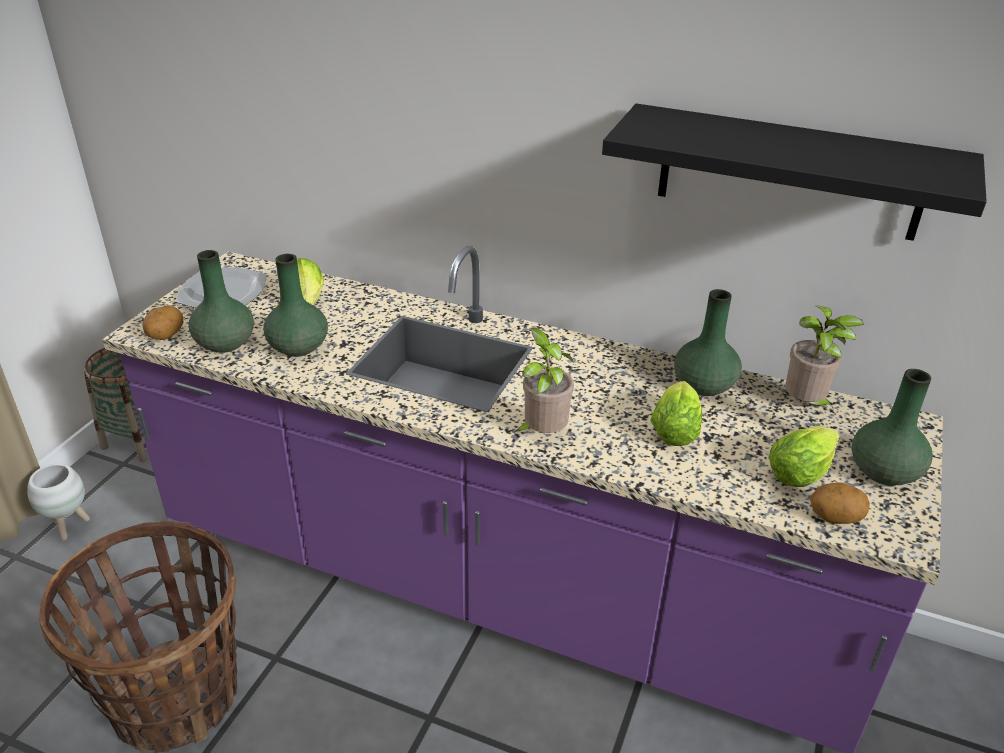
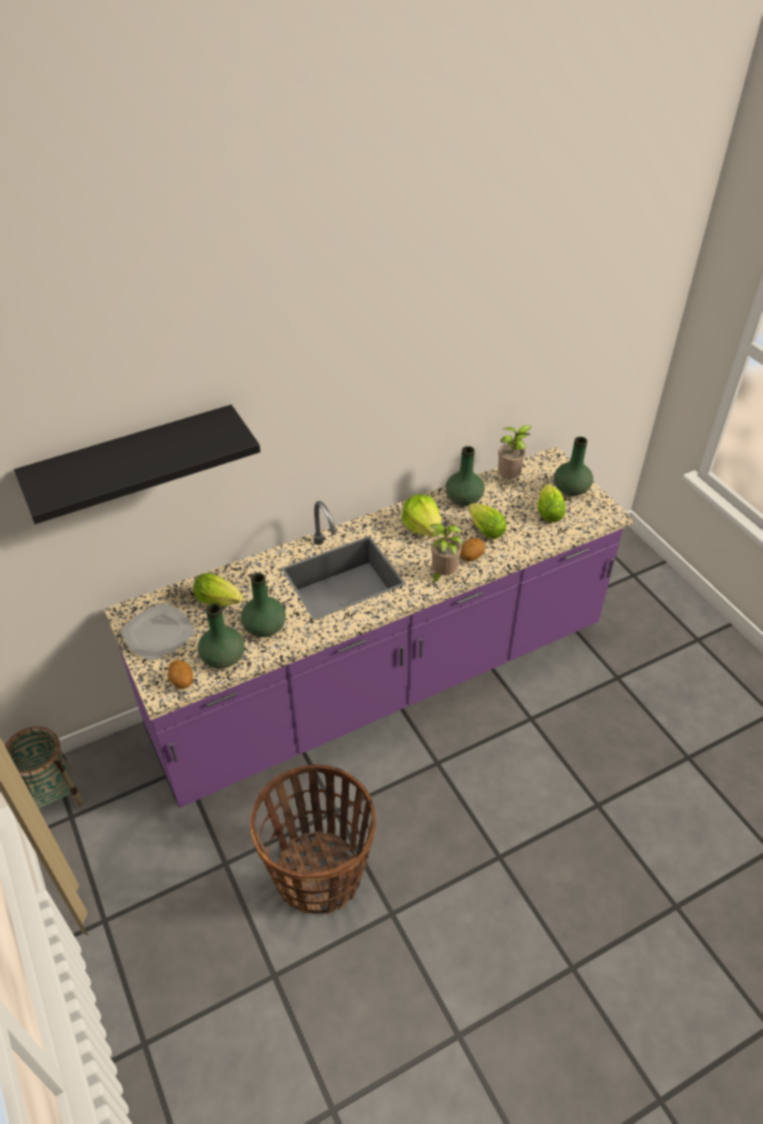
camera: 50 degrees left, 10 degrees up
(69, 526) = (106, 876): white planter -> none
(604, 377) = (422, 526): none -> lettuce
(789, 172) = (473, 371): black shelf -> black shelf (133, 460)
(835, 517) = (582, 523): potato -> potato (471, 557)

